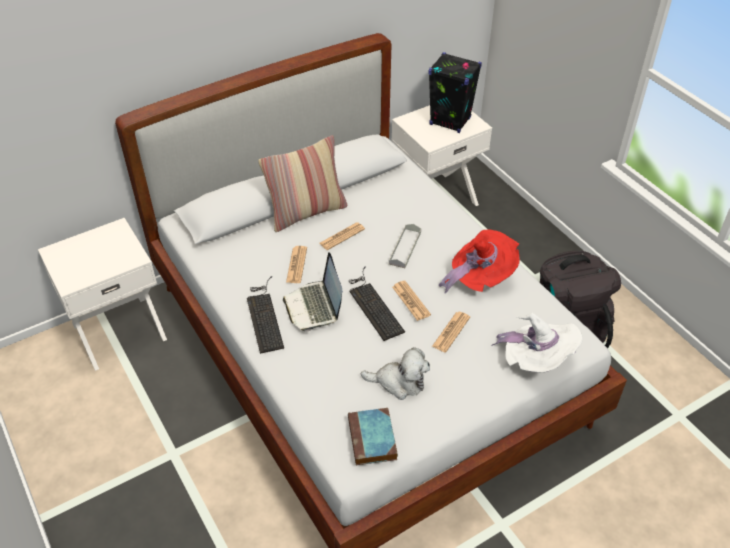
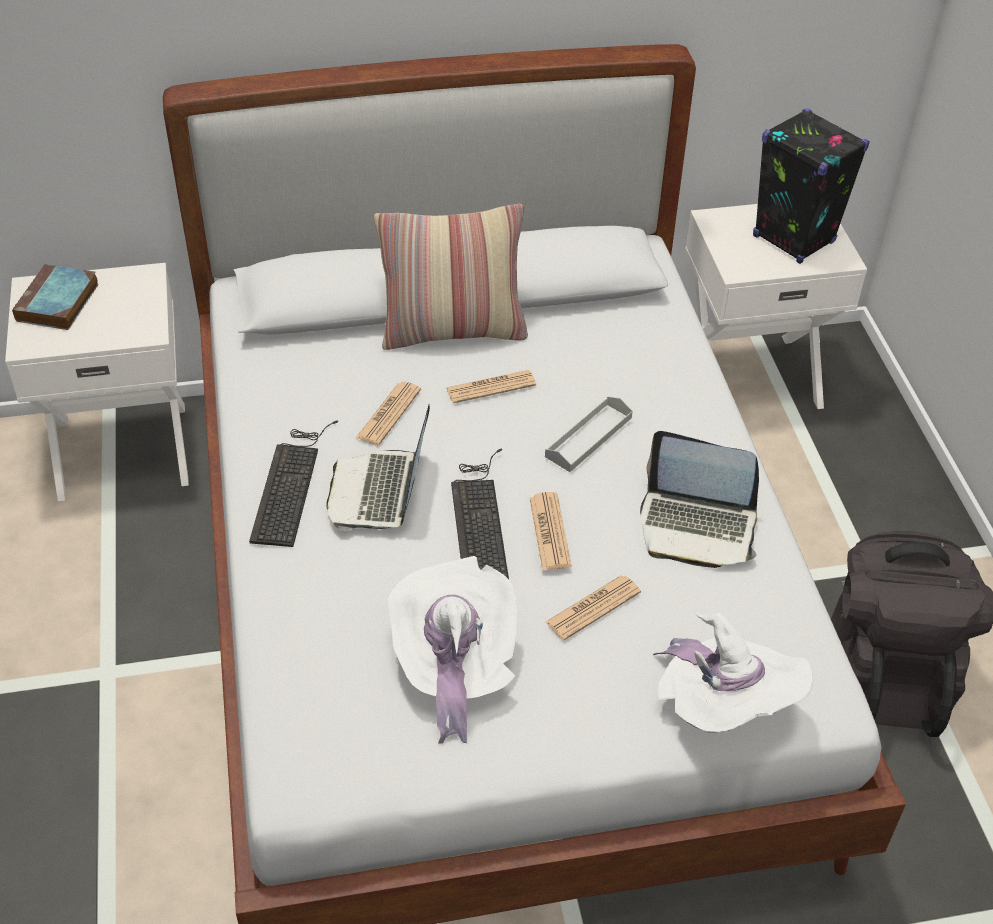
camera: 20 degrees right, 0 degrees up
(373, 440) = (353, 751): book -> book (57, 304)
(399, 382) = (453, 666): plush toy -> white hat
(480, 277) = (697, 527): red hat -> laptop

